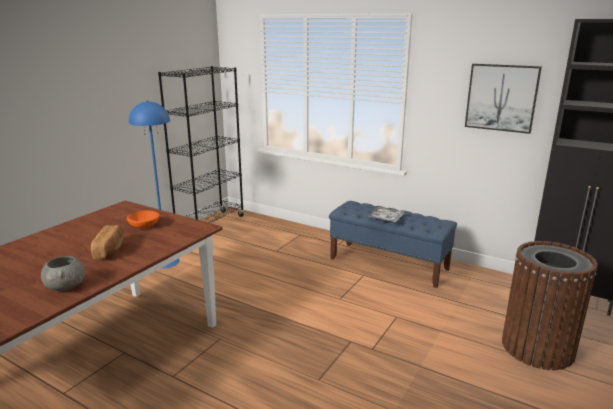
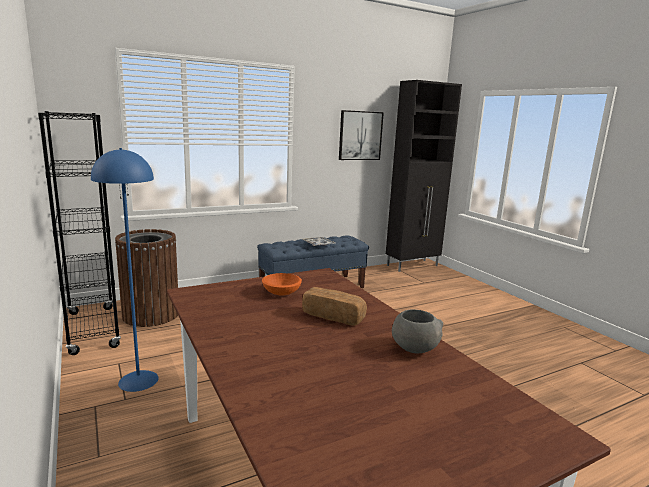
camera: 60 degrees left, 5 degrees down
(537, 347) = (452, 291): brown trash can -> brown trash can (151, 315)

